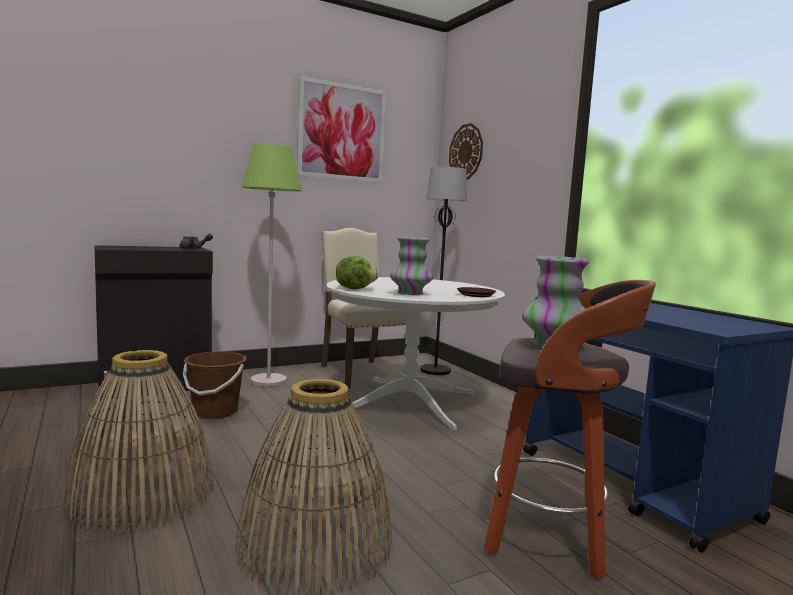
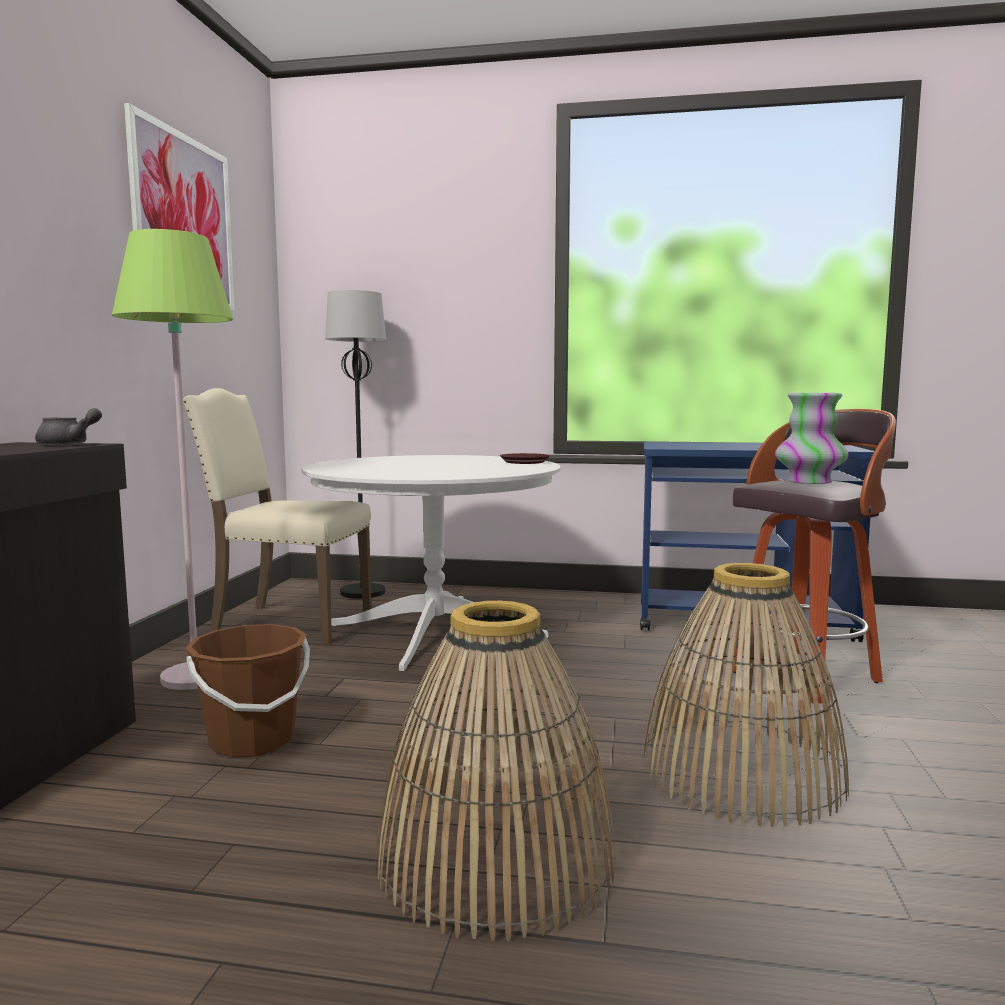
camera: 50 degrees left, 0 degrees up
(354, 289) = (409, 475): lettuce -> none
(410, 293) = (482, 470): vase -> none
(466, 152) = (348, 270): wall clock -> none

